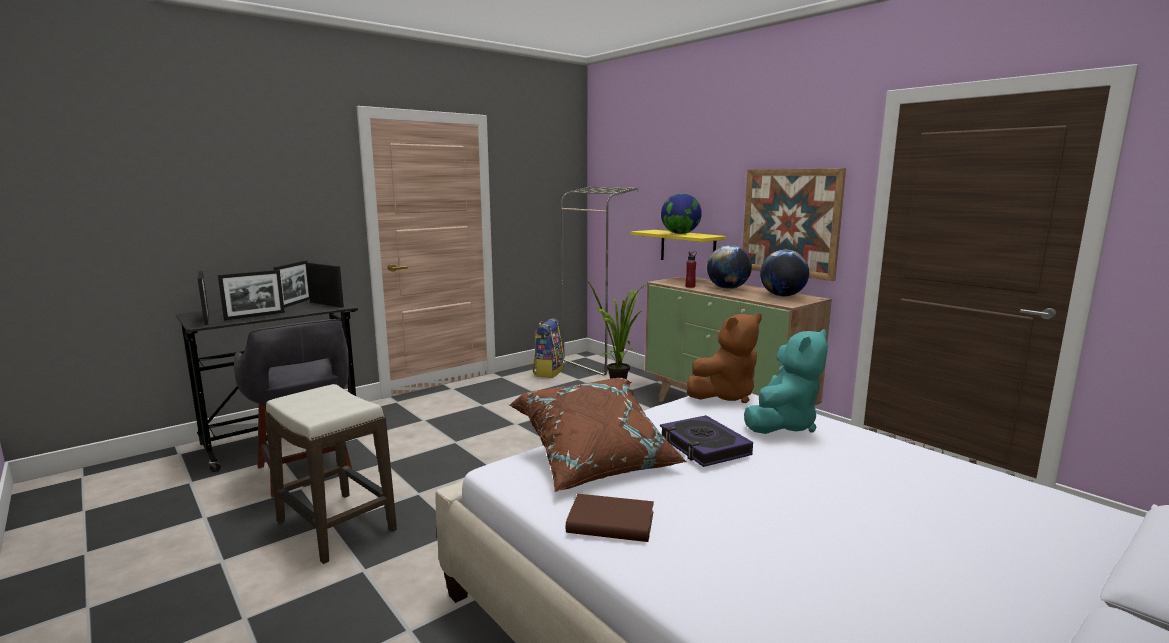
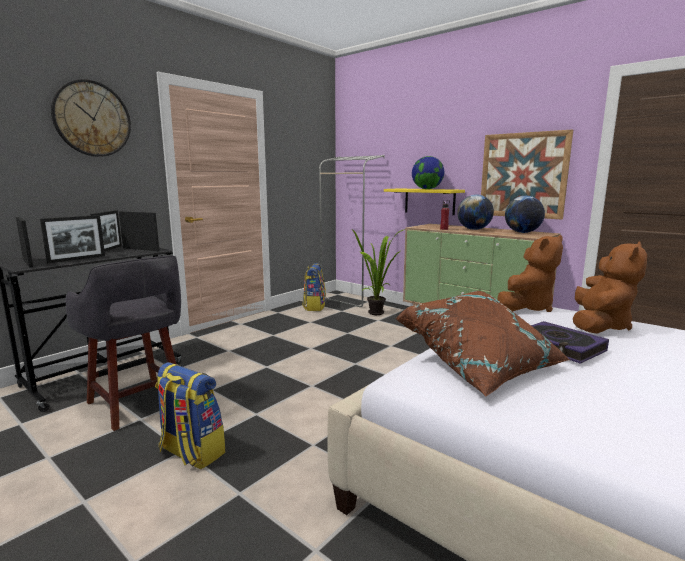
camera: 10 degrees left, 0 degrees up
(283, 163) = (92, 119): none -> wall clock
(335, 526) = (191, 452): stool -> backpack
(610, 523) = (557, 422): brown book -> none
(782, 425) = (599, 326): turquoise plush toy -> brown plush toy

